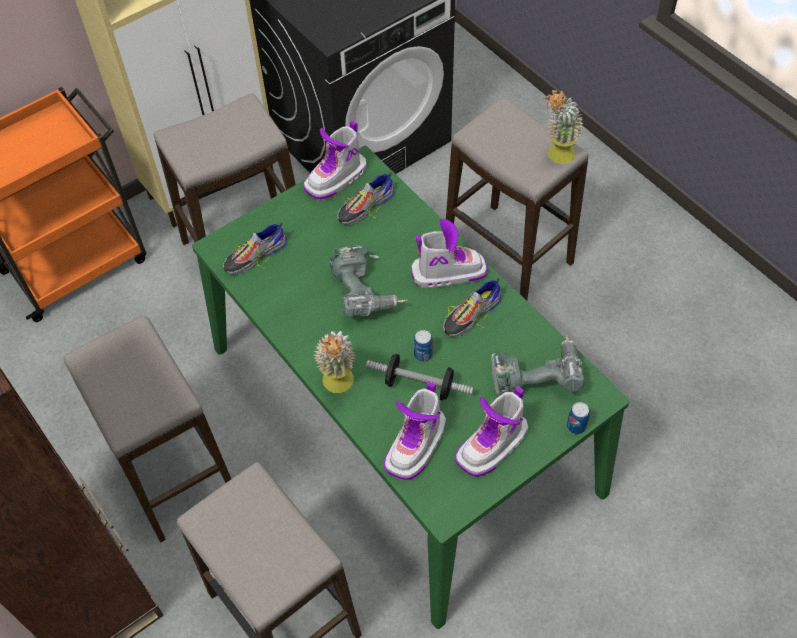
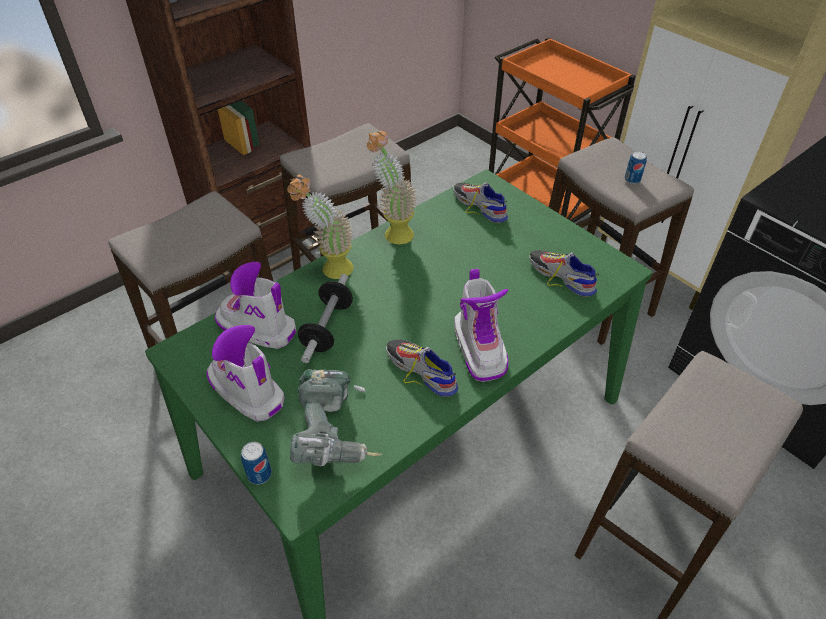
camera: 85 degrees right, 10 degrees down
(337, 179) = (593, 252): boot -> none
(365, 292) = (444, 282): power drill -> none
(423, 354) = (366, 329): can -> can (632, 179)
(557, 158) = (705, 465): potted plant -> potted plant (392, 232)

